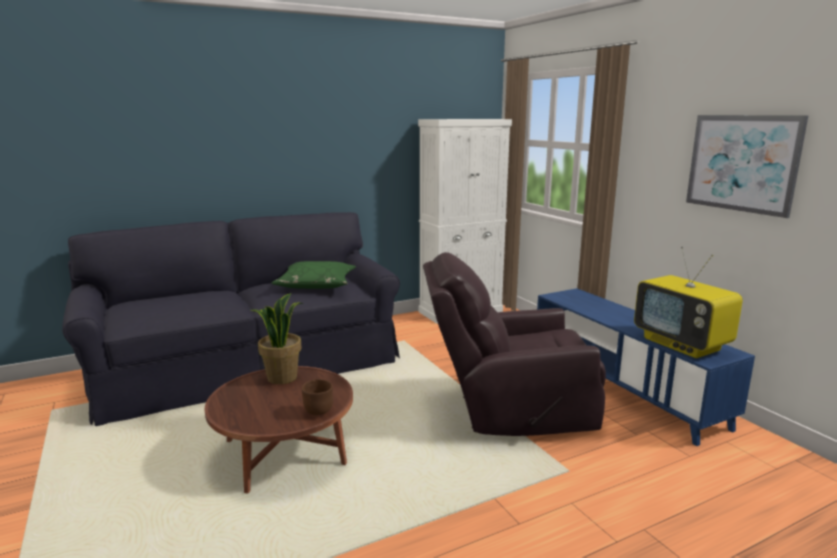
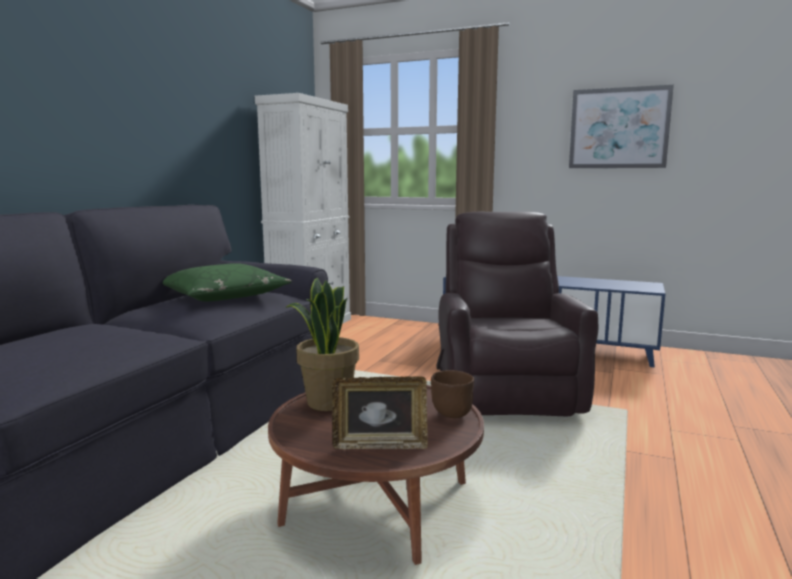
camera: 40 degrees left, 5 degrees down
(250, 413) = (380, 445): none -> picture frame
(508, 411) = (506, 387): brown armchair -> brown armchair turned 135 degrees clockwise
(682, 344) = (615, 285): television -> none

